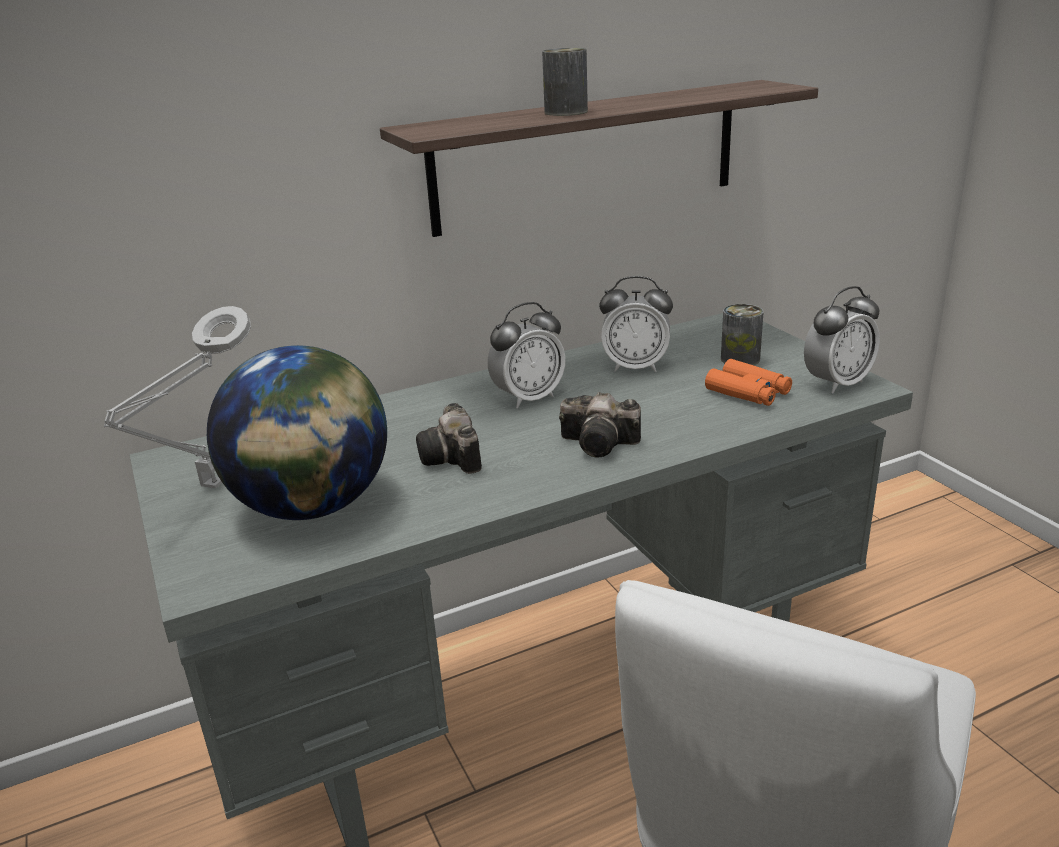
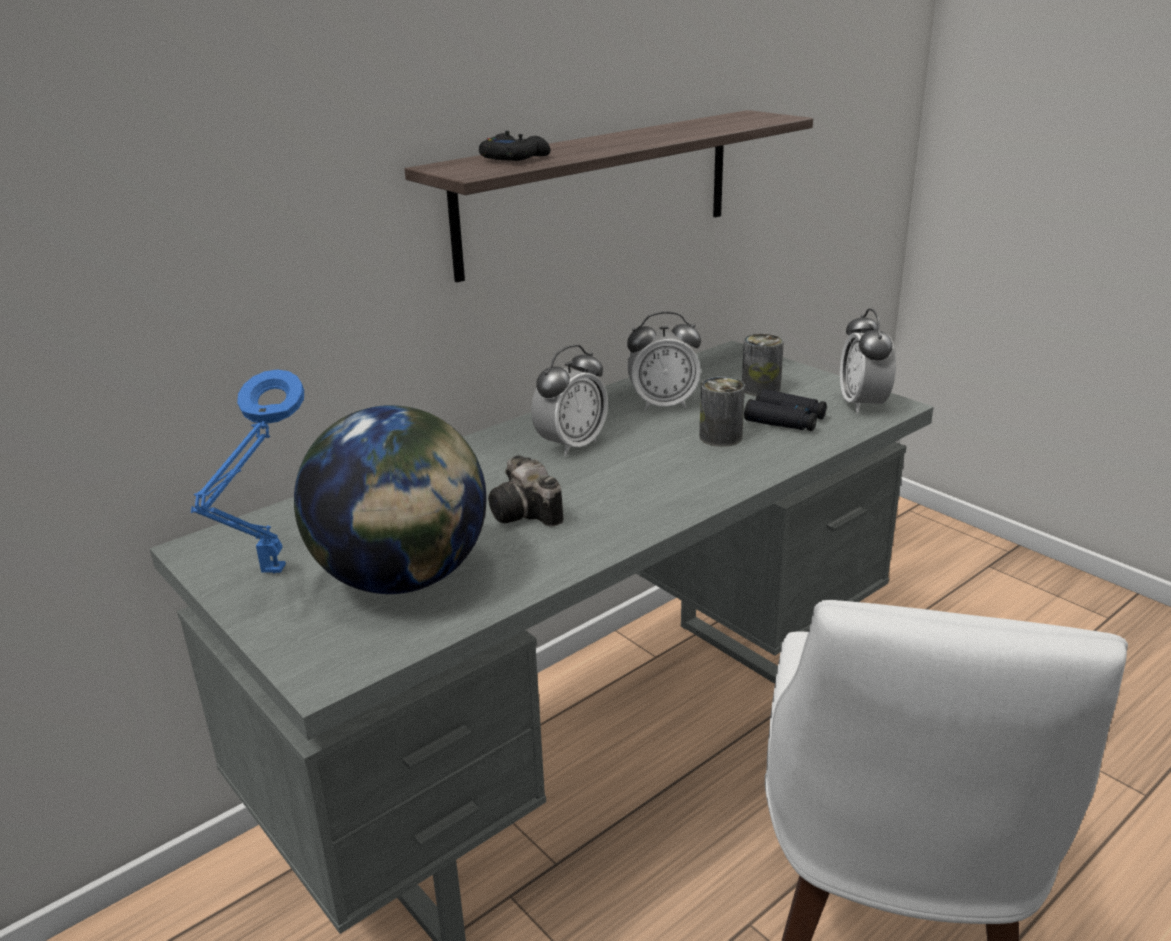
camera: 15 degrees left, 0 degrees up
(209, 489) = (271, 574): grey table lamp -> blue table lamp
(483, 121) = (514, 158): none -> black game controller
(566, 112) = (591, 147): can -> can (720, 437)
(602, 444) = (672, 483): camera -> none
(748, 392) = (785, 420): orange binoculars -> black binoculars
(837, 383) = (863, 404): alarm clock -> alarm clock turned 135 degrees clockwise

